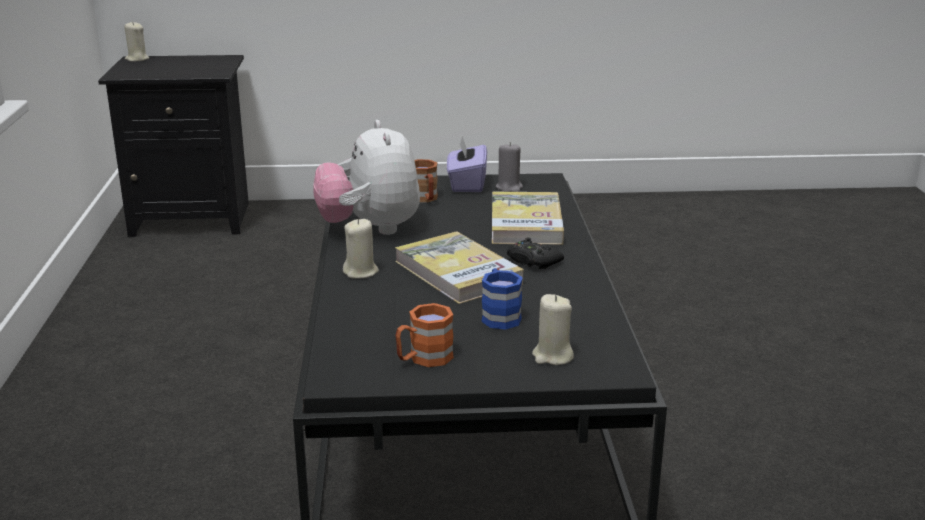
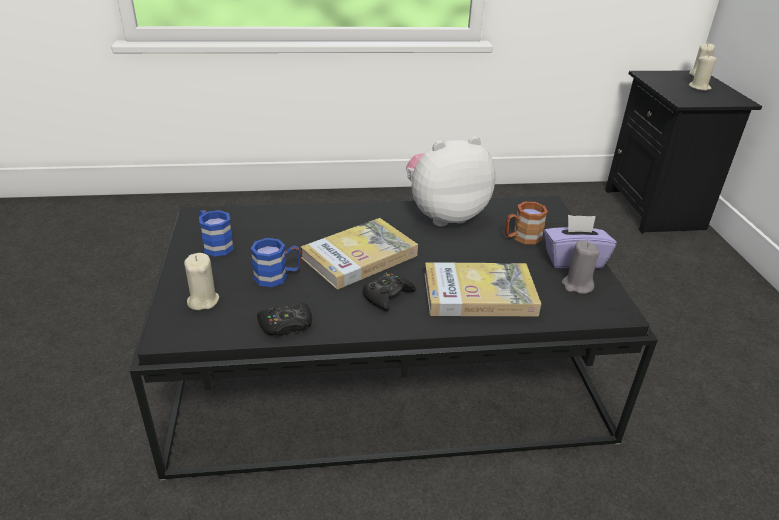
camera: 85 degrees right, 10 degrees up
(361, 272) = (358, 215): beige candle -> beige candle (699, 87)
(423, 359) = (215, 244): orange mug -> blue mug
(590, 308) = (286, 325): none -> black game controller

